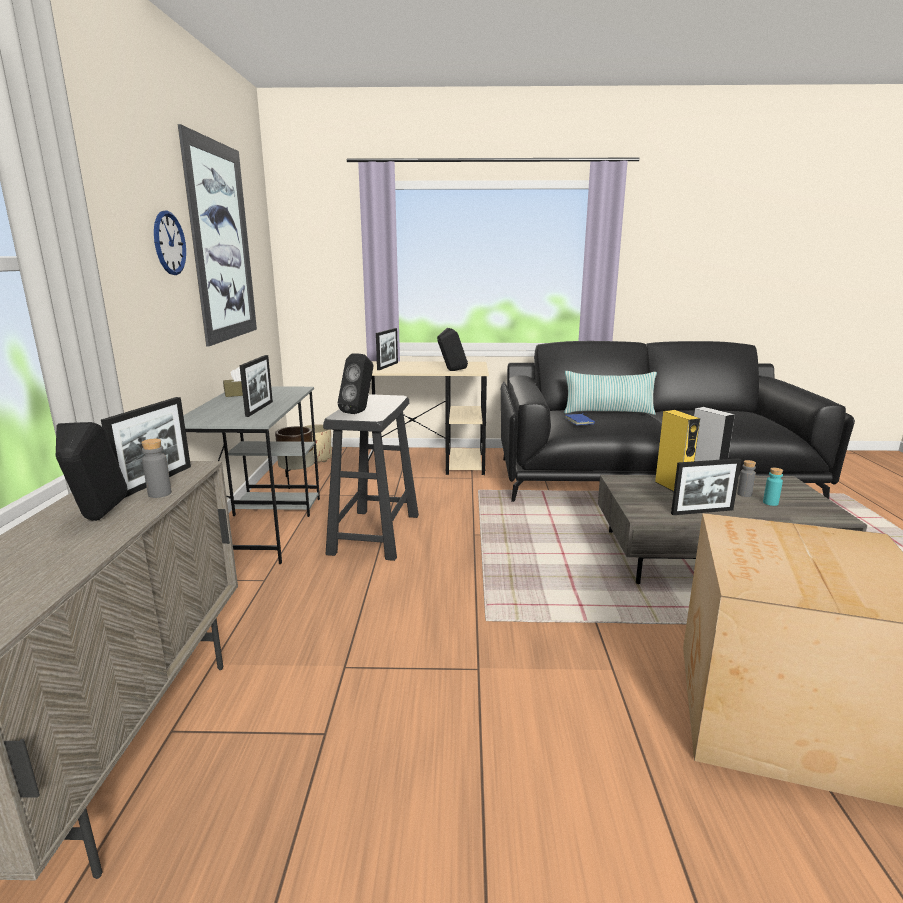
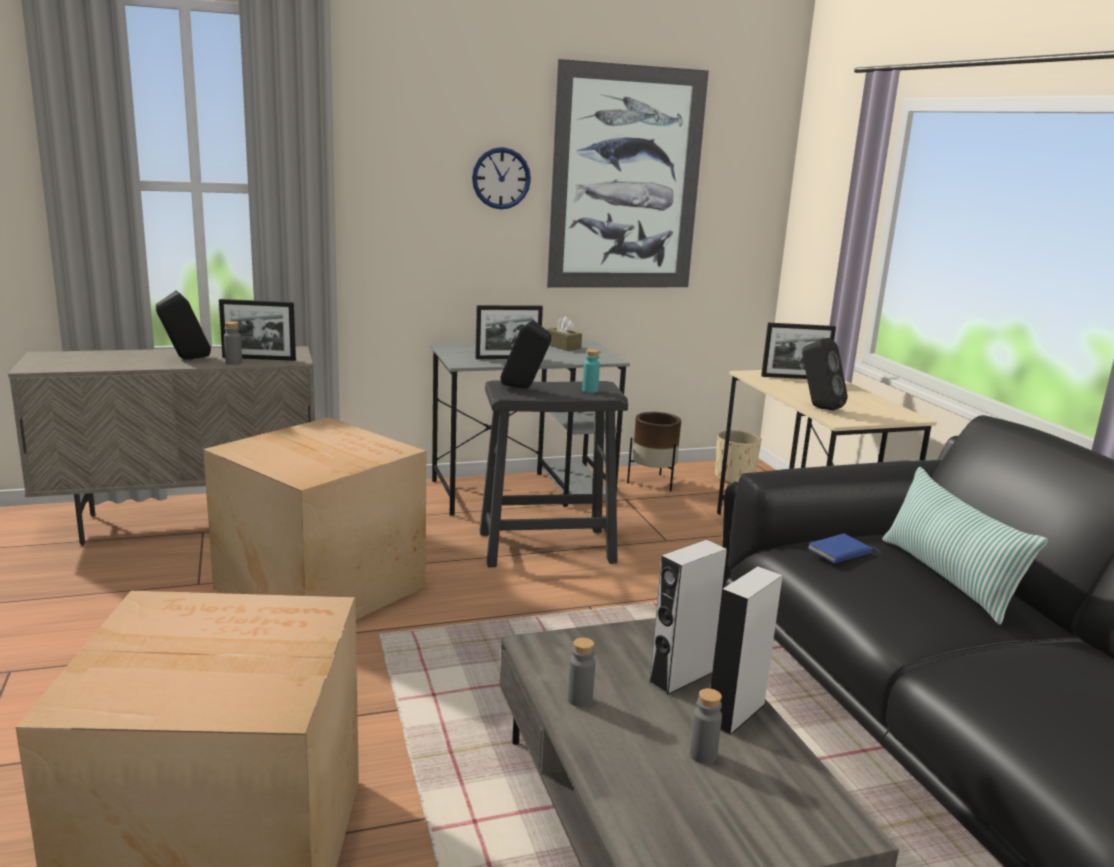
camera: 70 degrees right, 0 degrees up
(381, 645) = (321, 586): none -> cardboard box
(672, 487) = (681, 677): yellow speaker -> grey speaker
(702, 512) = (580, 700): picture frame -> grey bottle
(770, 503) = (676, 783): turquoise bottle -> turquoise bottle (590, 390)

